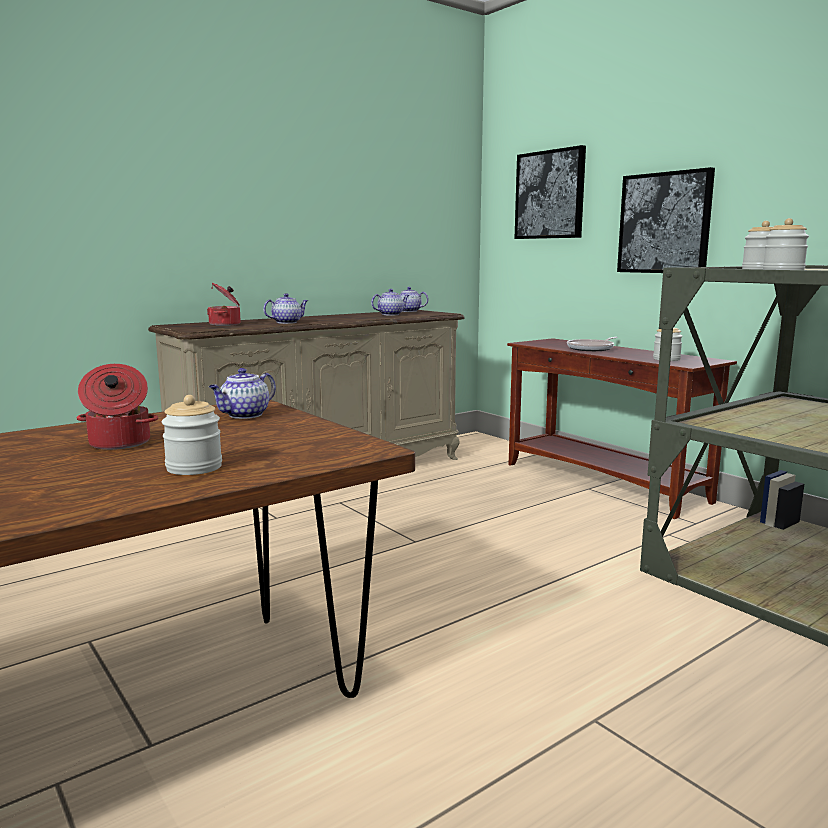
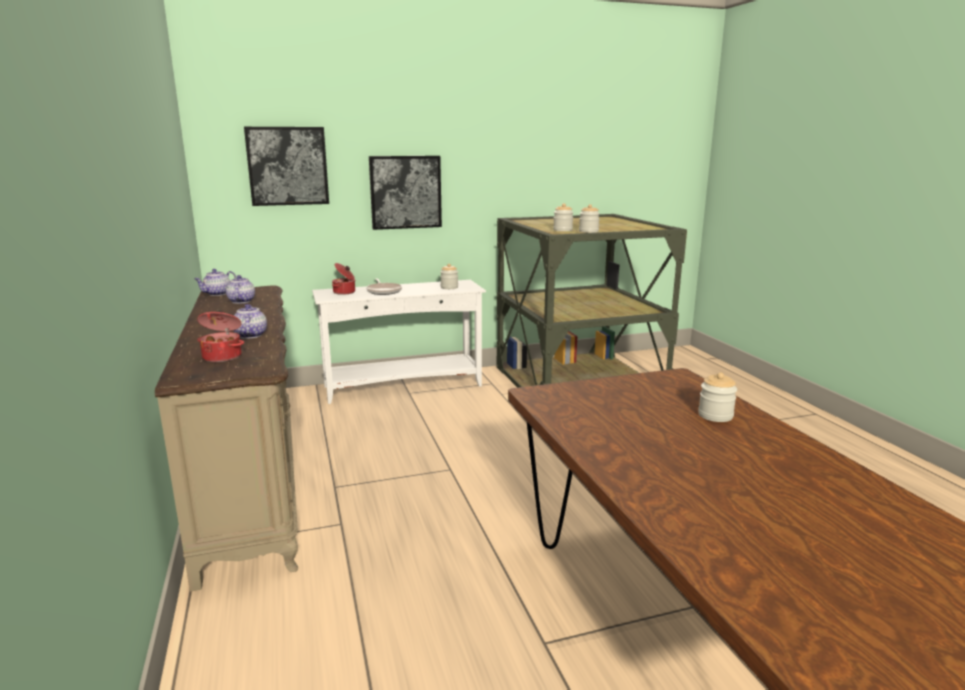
camera: 70 degrees left, 5 degrees up
(119, 443) = (650, 436): cooking pot -> cooking pot (344, 292)
(244, 415) = (573, 397): teapot -> none
(604, 482) = (403, 385): brown console table -> white console table

